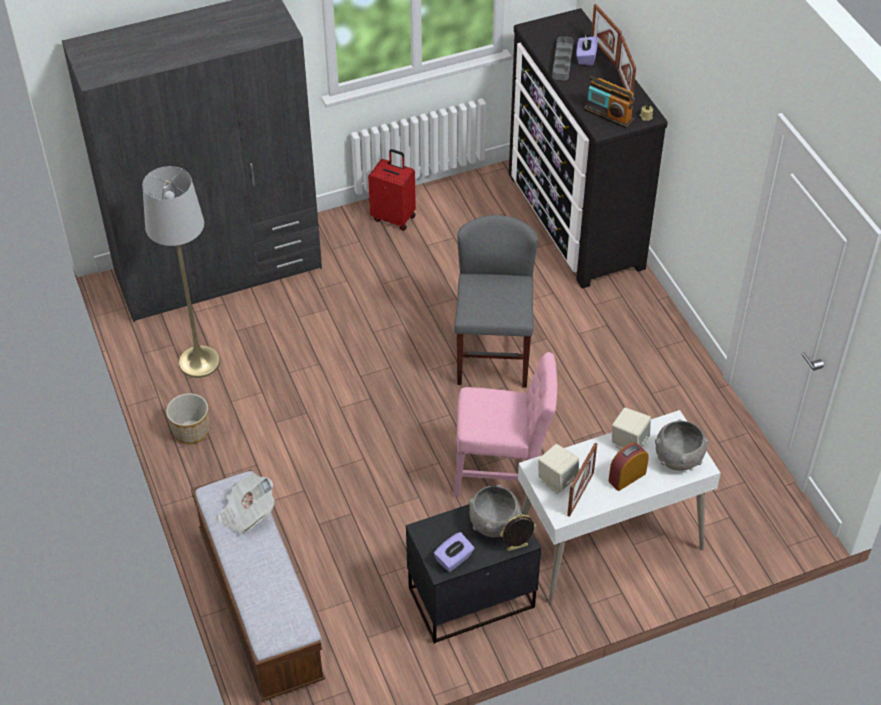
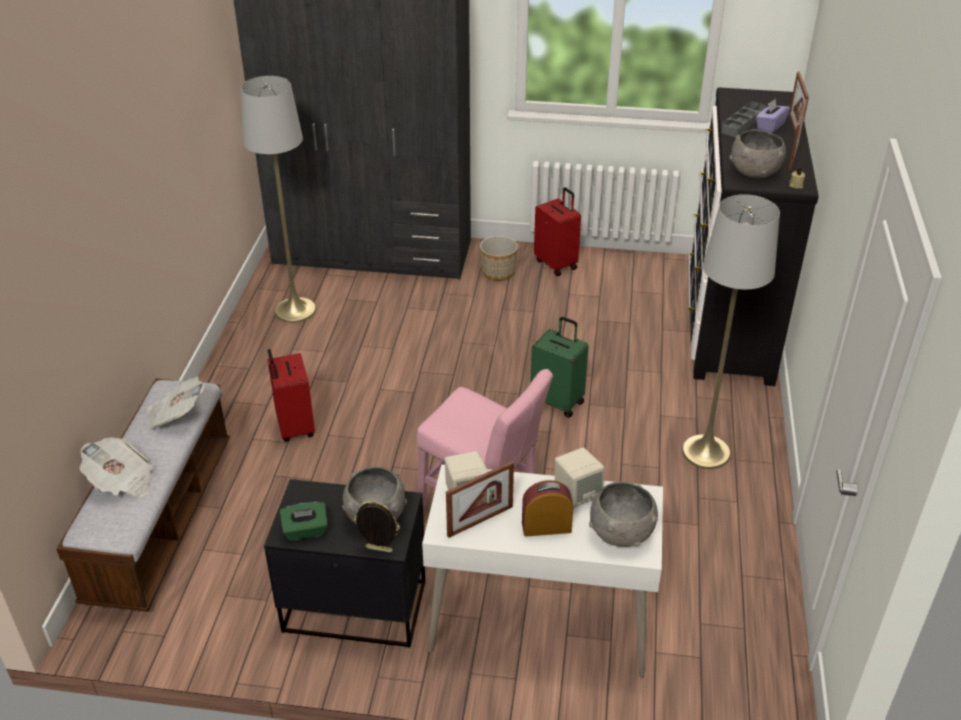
camera: 30 degrees right, 10 degrees down
(191, 430) = (240, 357): planter -> planter (498, 272)
(258, 588) = (122, 481): none -> newspaper
(298, 475) = (294, 427): none -> red suitcase
(454, 559) = (305, 531): purple tissue box -> green tissue box
(493, 355) = (558, 401): grey chair -> green suitcase
(608, 115) = (755, 173): radio -> grey bowl
(632, 351) = (706, 452): none -> grey floor lamp

